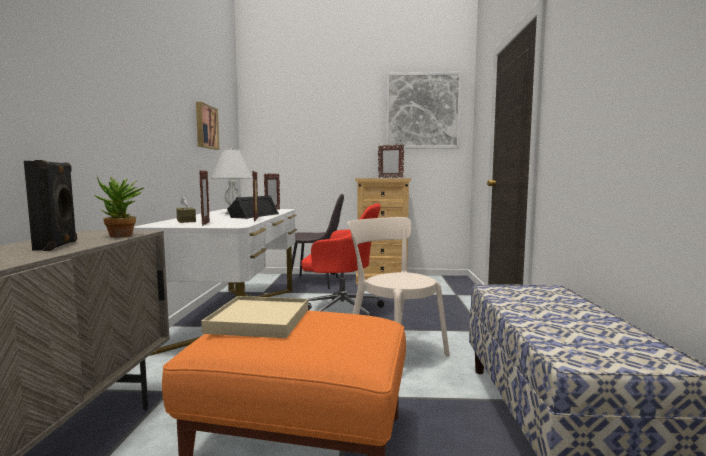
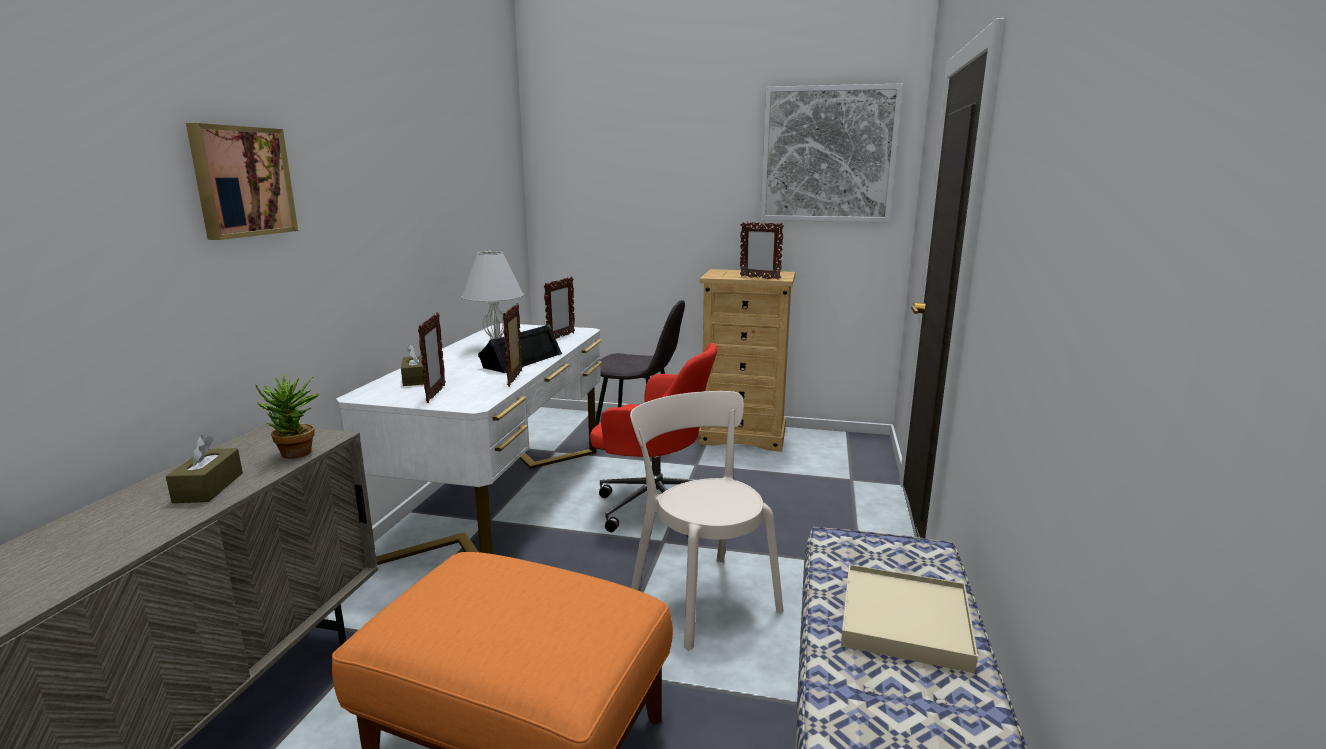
camera: 10 degrees right, 10 degrees up
(58, 246) = (208, 487): black speaker -> brown tissue box
(205, 127) = (459, 203): picture -> picture (241, 181)
(259, 320) = (466, 588): beige tray -> beige tray (905, 621)

